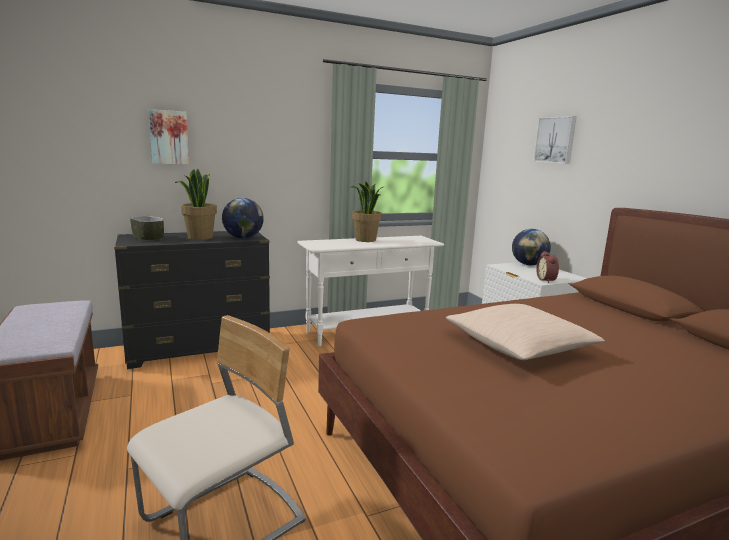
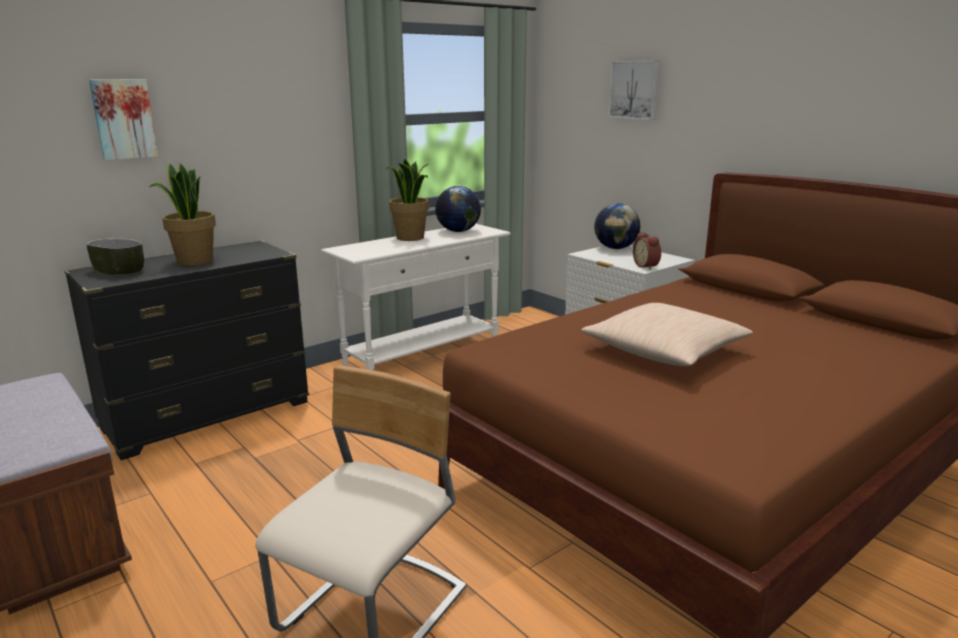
camera: 15 degrees left, 5 degrees up
(243, 238) = (256, 255): globe -> globe (458, 231)

